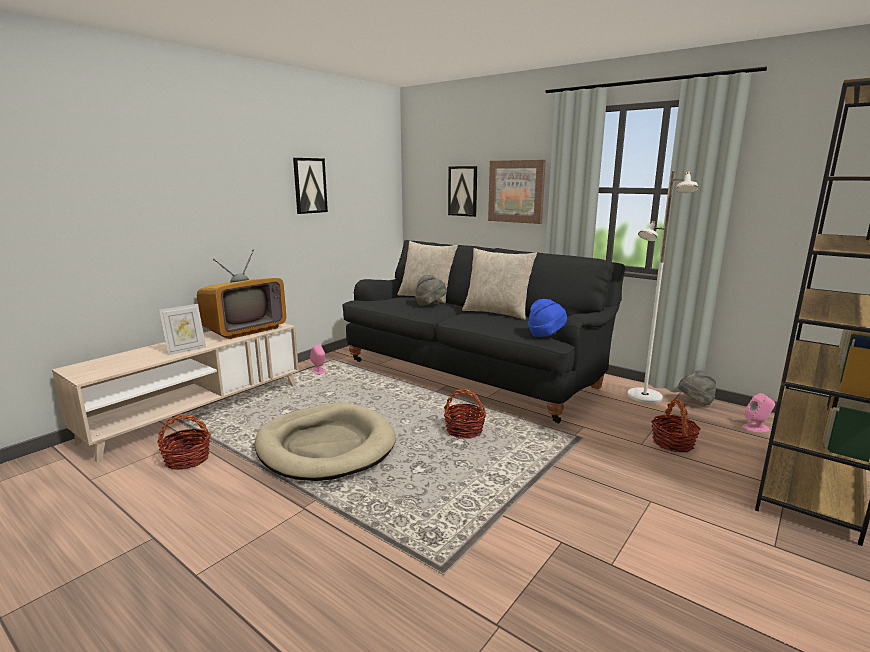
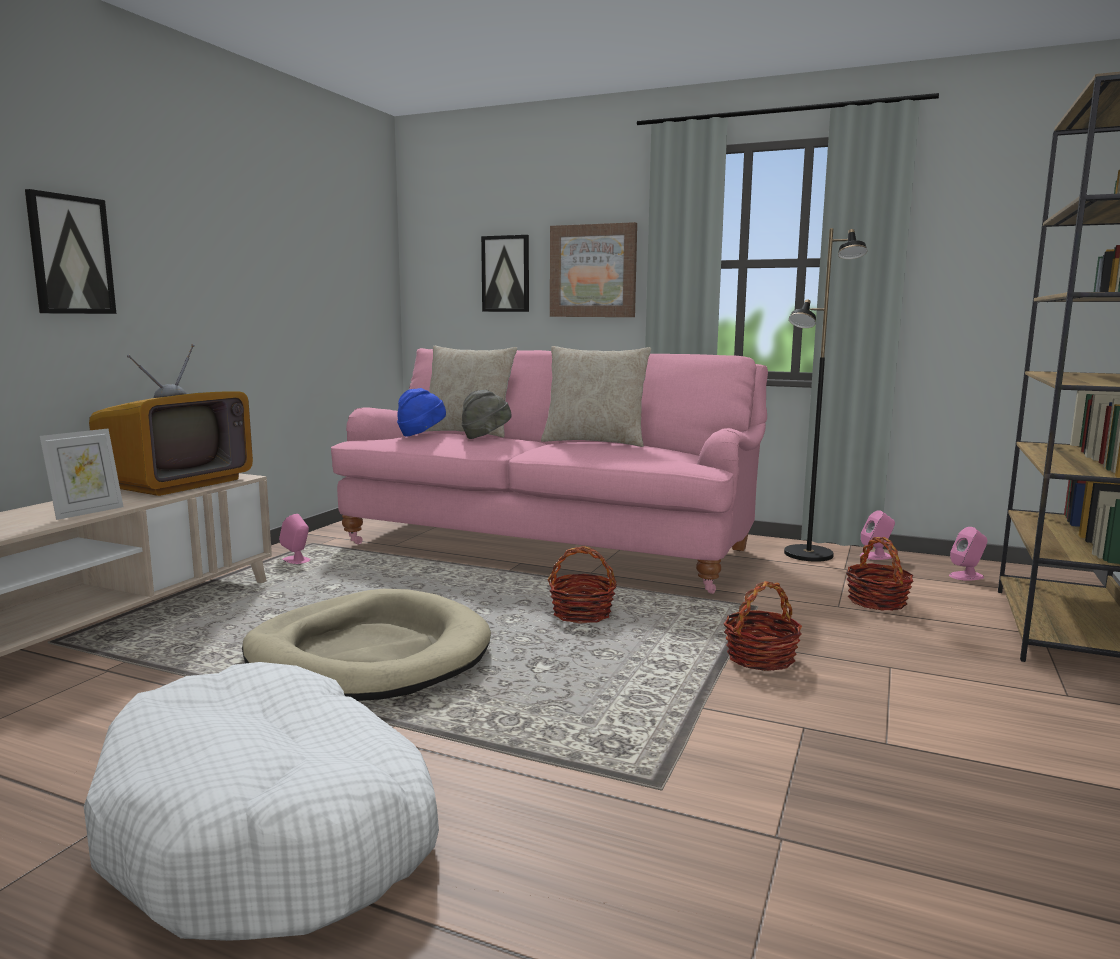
camera: 15 degrees left, 5 degrees down
(187, 459) = (118, 698): basket -> basket (760, 658)
(220, 562) = (272, 830): none -> white dog bed
(310, 185) = (268, 252): picture -> picture (70, 255)
(472, 372) = (550, 545): black sofa -> pink sofa
(546, 335) = (687, 460): blue hat -> blue hat (421, 435)
(644, 396) = (808, 554): white floor lamp -> black floor lamp
(695, 402) = (876, 556): grey hat -> pink speaker

